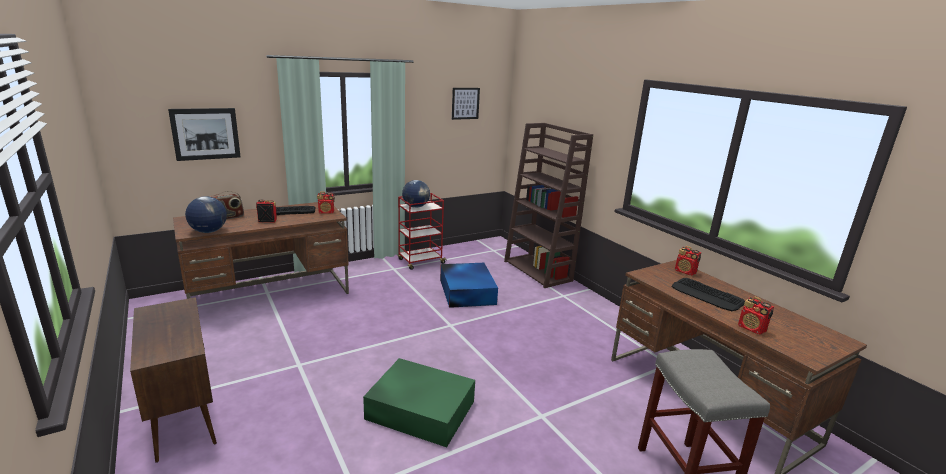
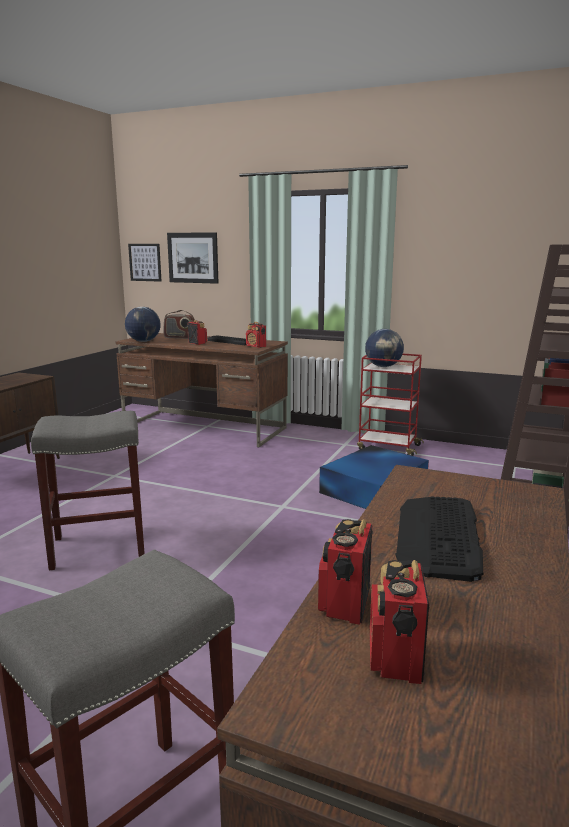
camera: 55 degrees right, 5 degrees down
(419, 409) = (100, 547): green storage box -> grey stool
(465, 103) = (502, 227): picture -> picture (145, 262)
(685, 272) = (518, 503): radio -> radio (395, 658)

